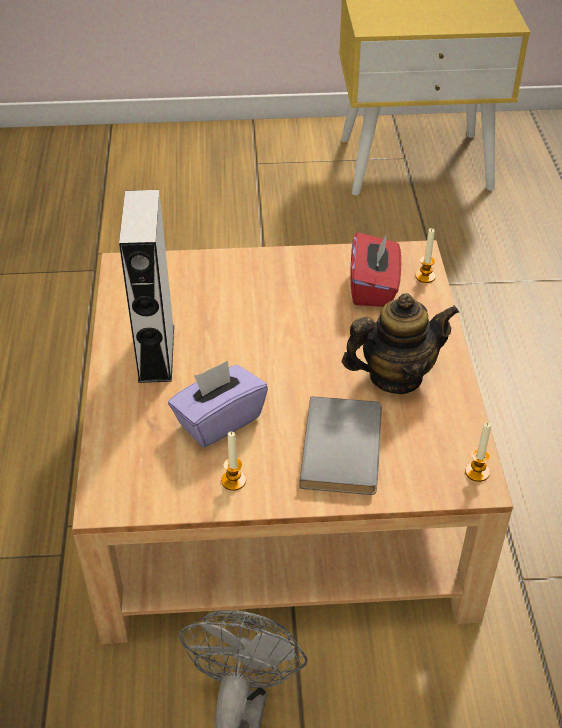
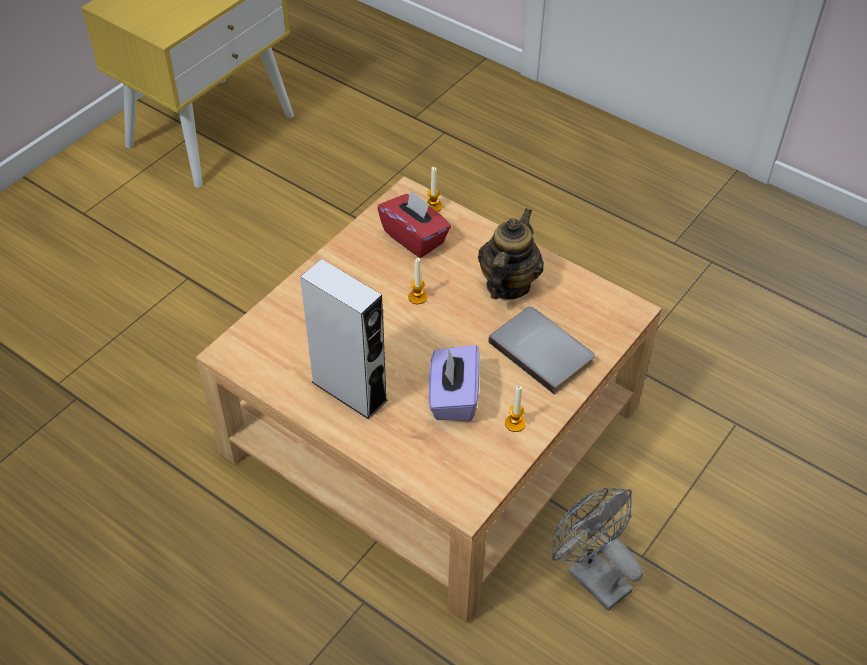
camera: 50 degrees left, 5 degrees up
(477, 472) = (622, 304): candle -> candle (417, 297)

